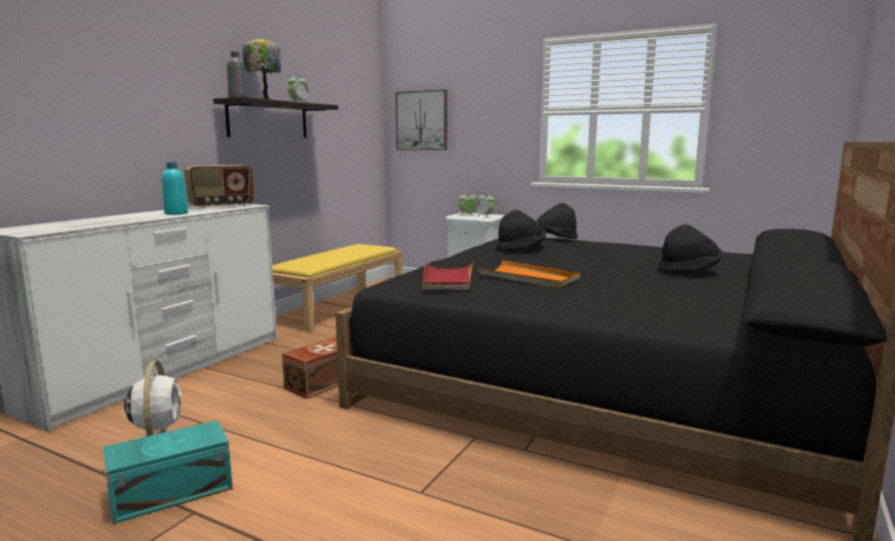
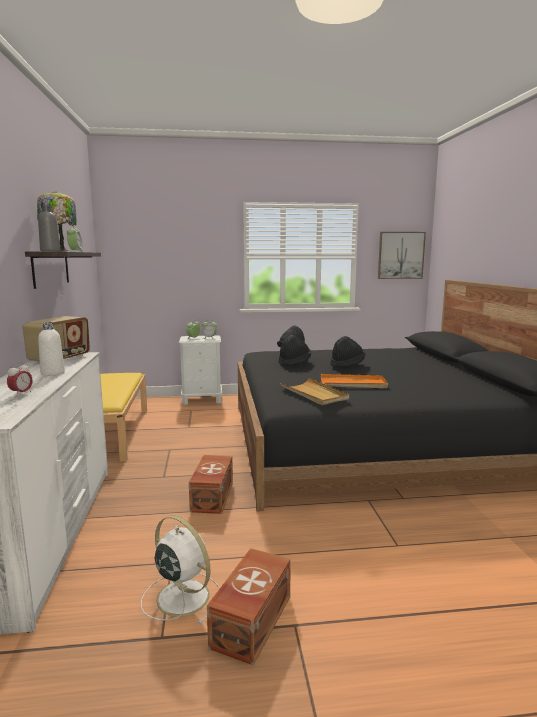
camera: 35 degrees left, 0 degrees up
(106, 221) = (21, 393): none -> alarm clock
(169, 491) = (250, 621): turquoise storage box -> brown storage box
(176, 213) = (52, 373): turquoise bottle -> white bottle
(422, 120) = (137, 261): picture -> picture (400, 255)
(447, 279) = (314, 394): red tray -> beige tray
(688, 271) = (412, 364): black hat -> black hat (347, 364)

